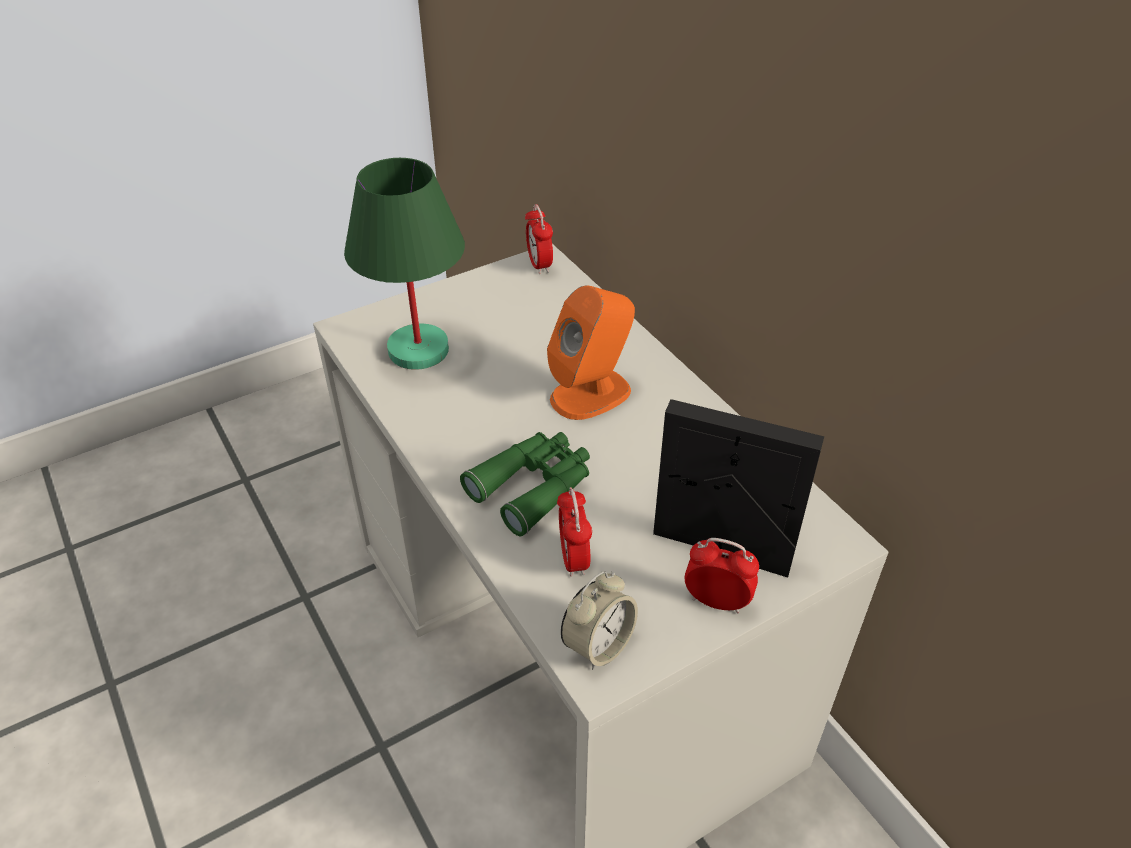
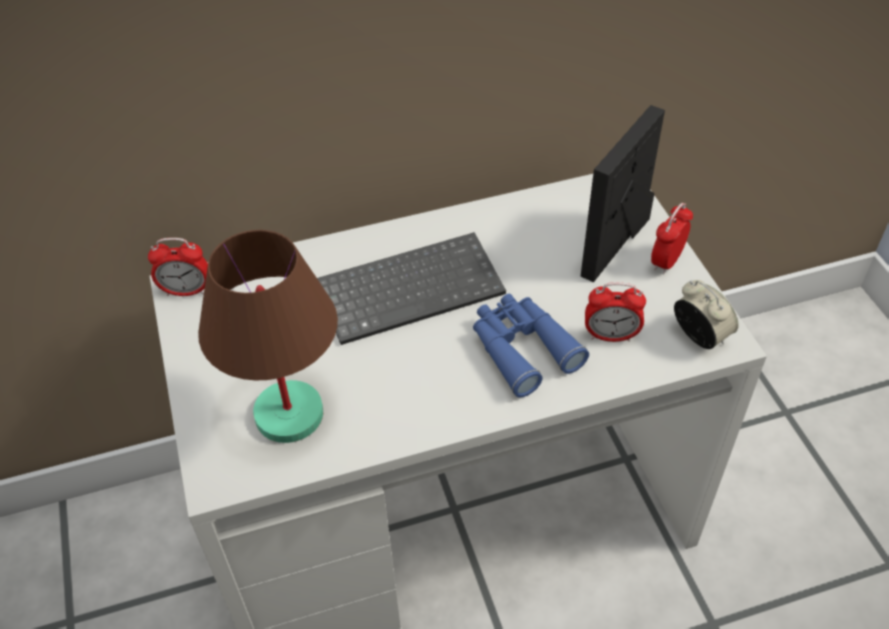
camera: 75 degrees left, 5 degrees up
(418, 351) = (290, 415): green table lamp -> brown table lamp
(534, 487) = (521, 348): green binoculars -> blue binoculars
(591, 394) = (411, 288): orange speaker -> keyboard

